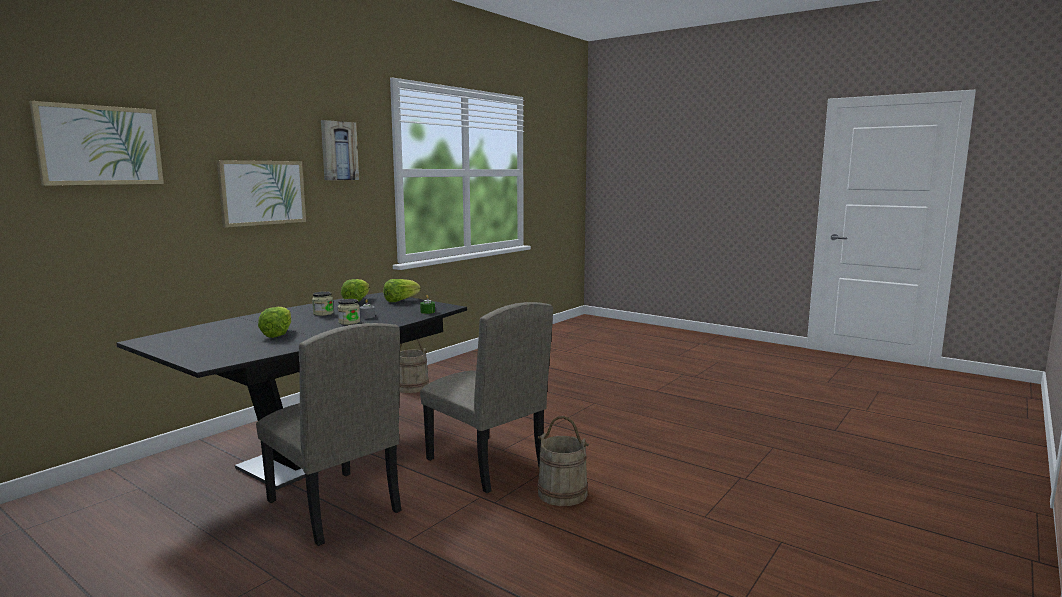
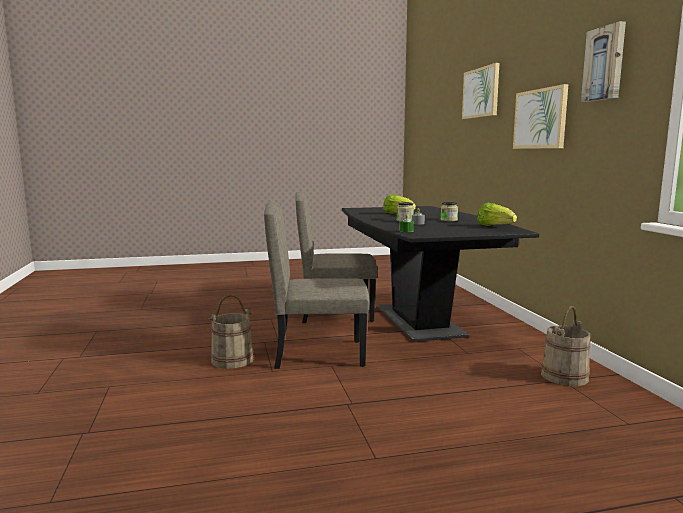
camera: 130 degrees right, 0 degrees up
(400, 300) = (475, 231): lettuce -> none

